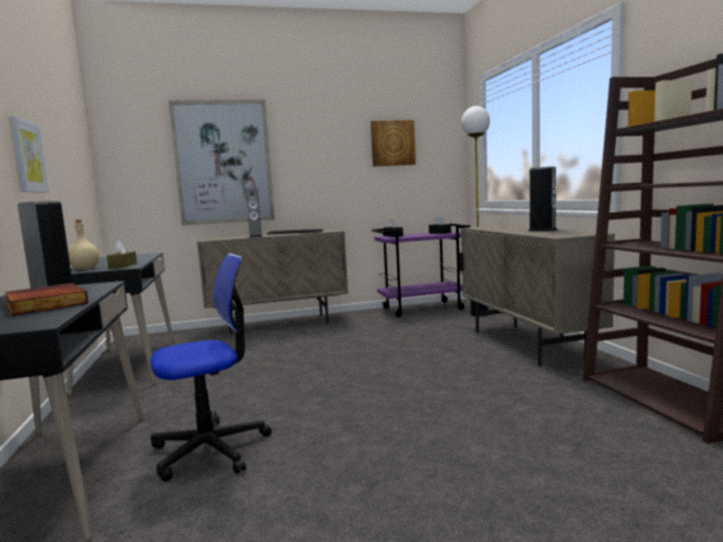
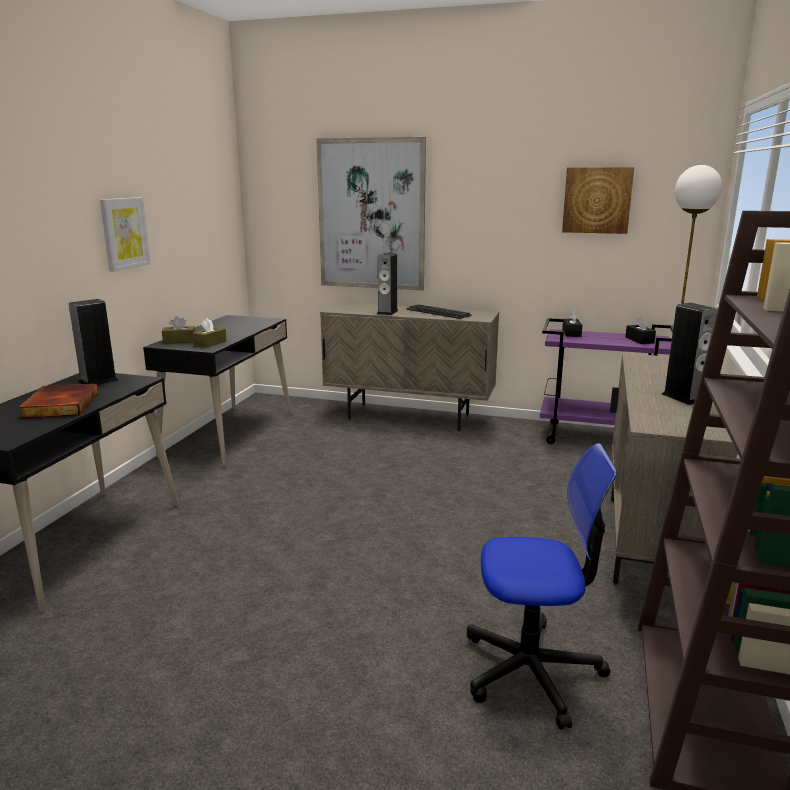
camera: 30 degrees right, 10 degrees up
(85, 269) = (179, 341): beige bottle -> brown tissue box
(210, 449) = (188, 561): office chair -> office chair (531, 670)

